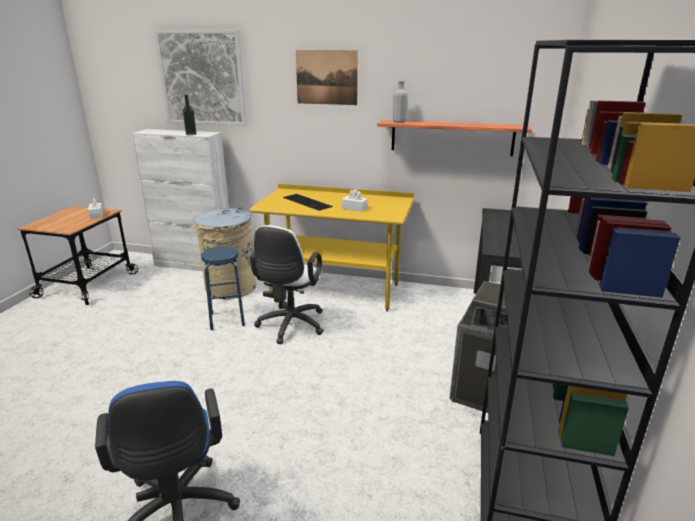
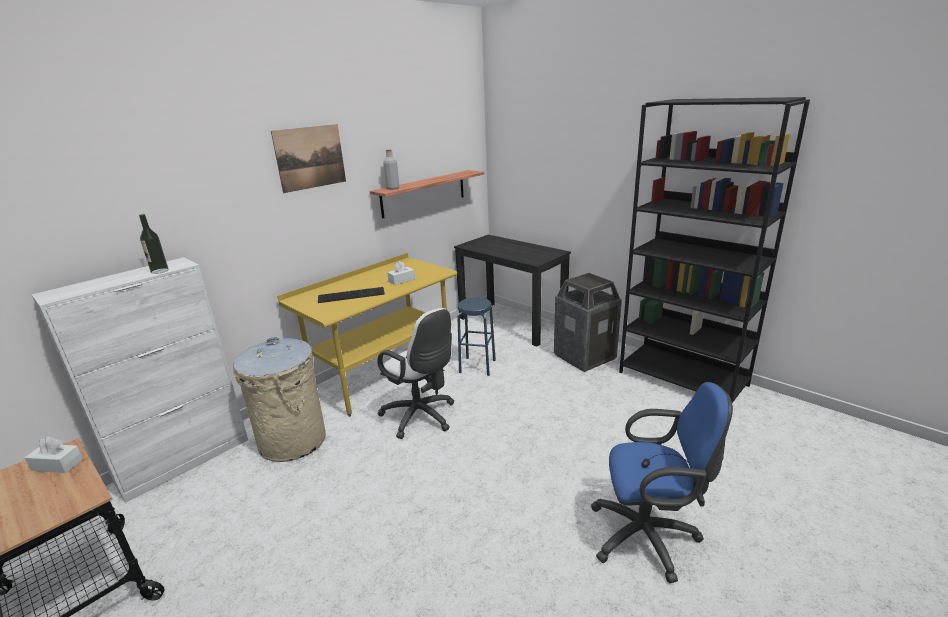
camera: 60 degrees left, 0 degrees up
(202, 78) = (135, 187): picture -> none
(227, 319) = (363, 456): blue stool -> blue stool (477, 366)

